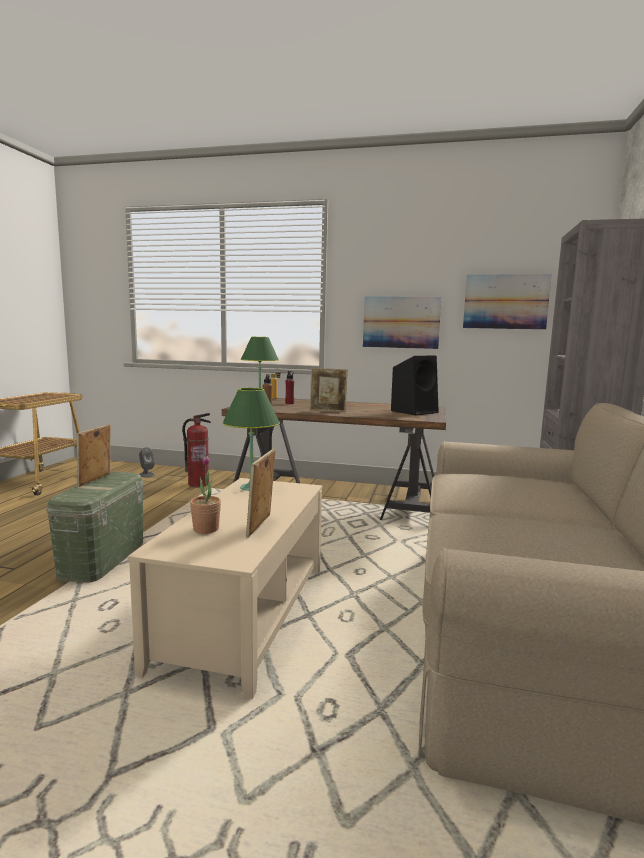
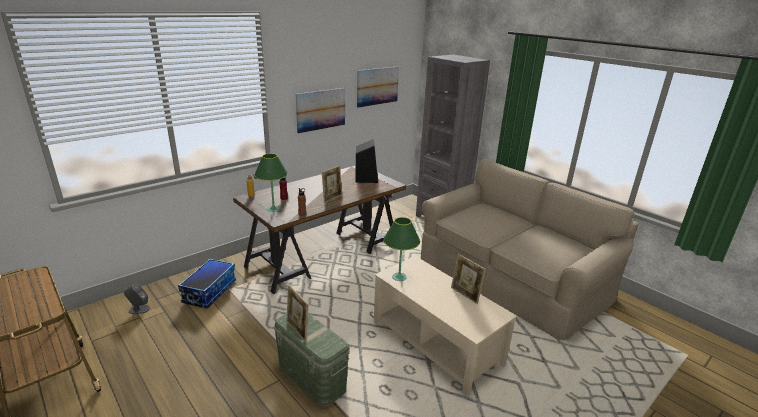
camera: 55 degrees left, 15 degrees up
(198, 484) = (209, 291): fire extinguisher -> storage box
(206, 529) = (457, 311): potted plant -> none

